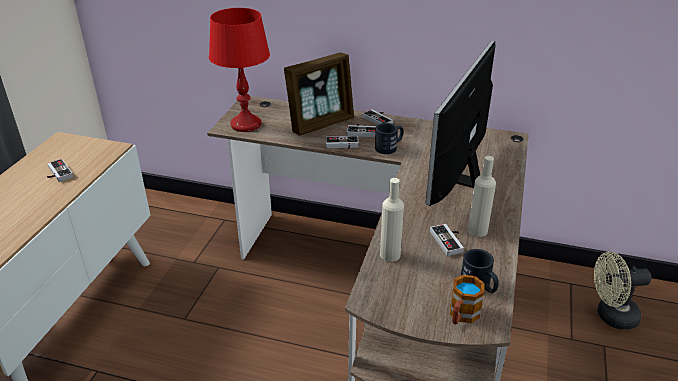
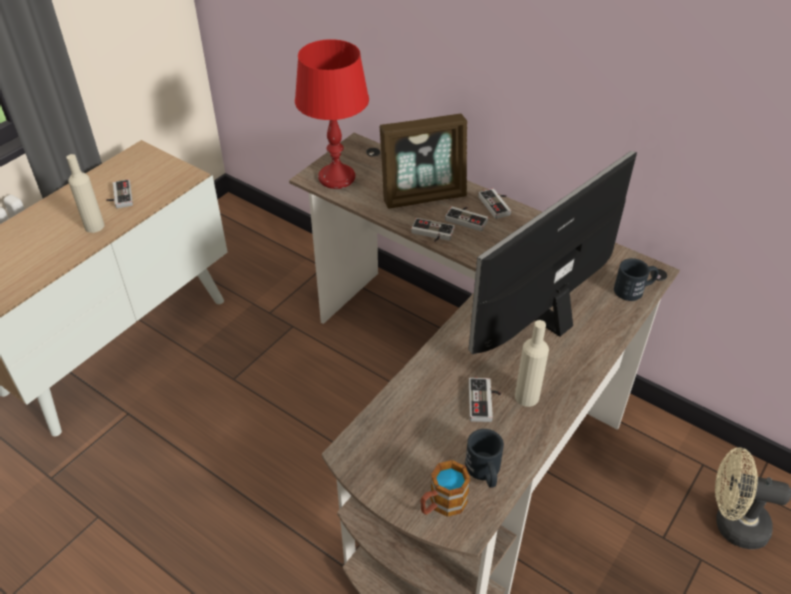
camera: 20 degrees right, 10 degrees up
(389, 147) = (487, 249): black mug -> black mug (634, 289)
(390, 254) = (406, 400): beige bottle -> beige bottle (94, 226)

